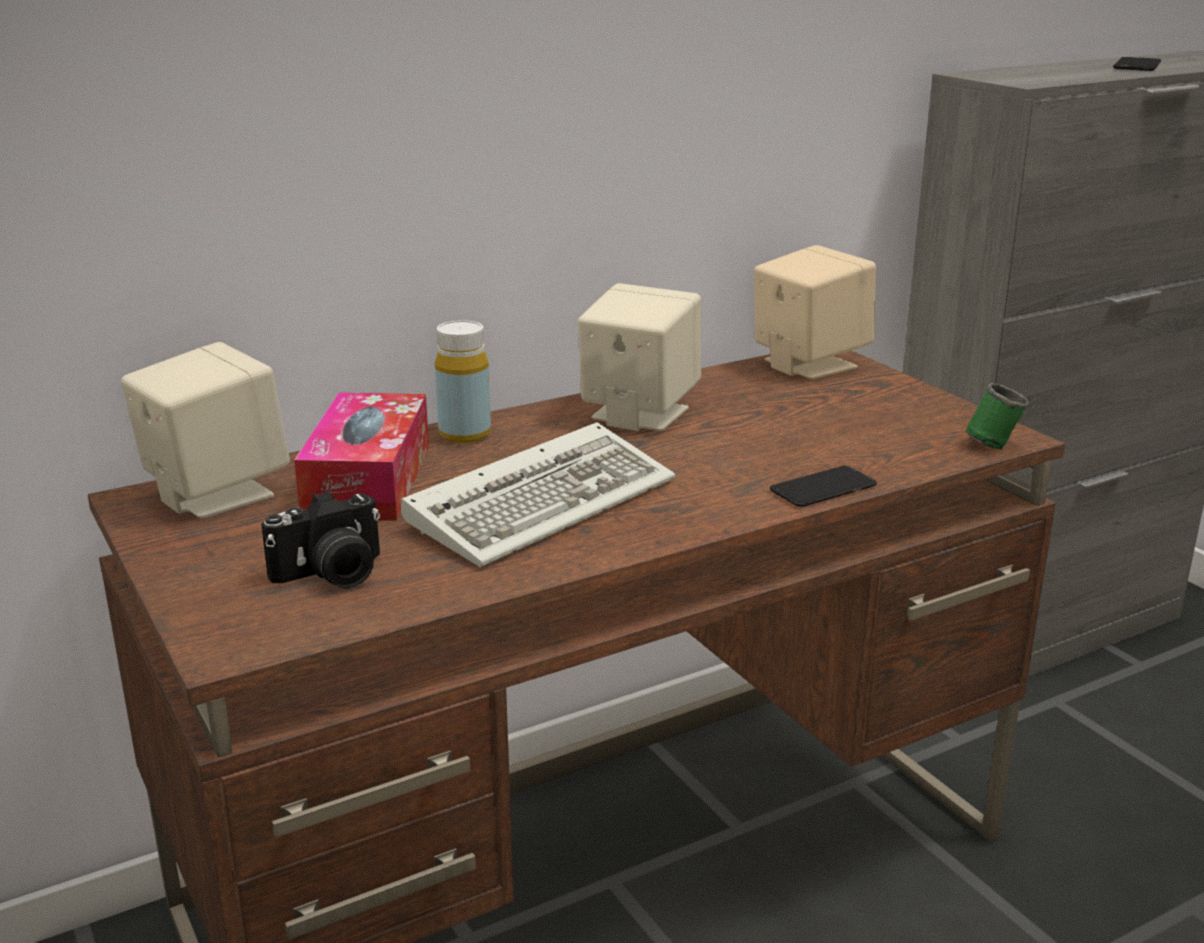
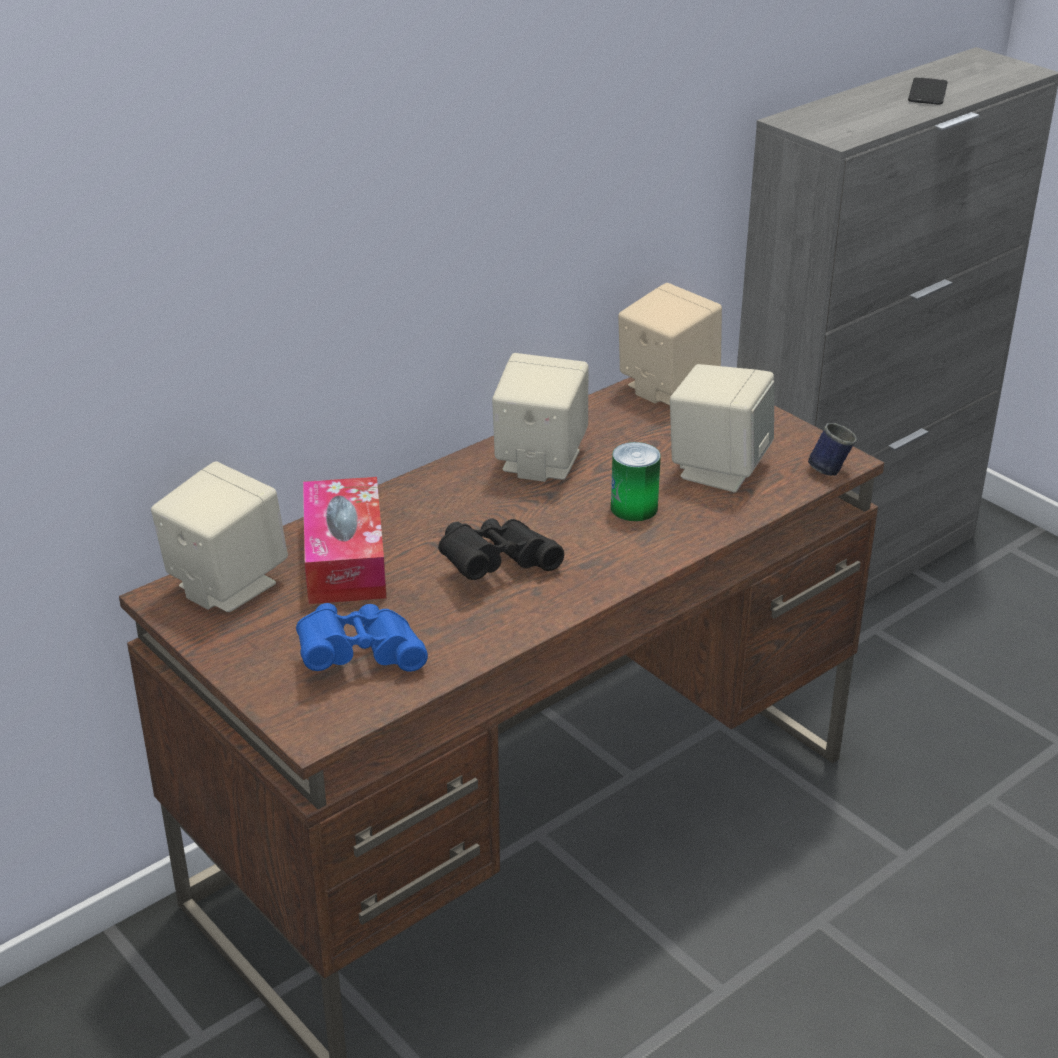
camera: 10 degrees left, 10 degrees up
(332, 575) = (359, 657): camera -> blue binoculars
(465, 434) = (403, 499): yellow bottle -> none
(545, 501) = (495, 566): keyboard -> black binoculars
(737, 461) = (634, 508): none -> can
(823, 488) = (706, 531): phone -> none
(852, 434) = (718, 469): none -> beige speaker
(991, 442) = (828, 467): green mug -> blue mug

